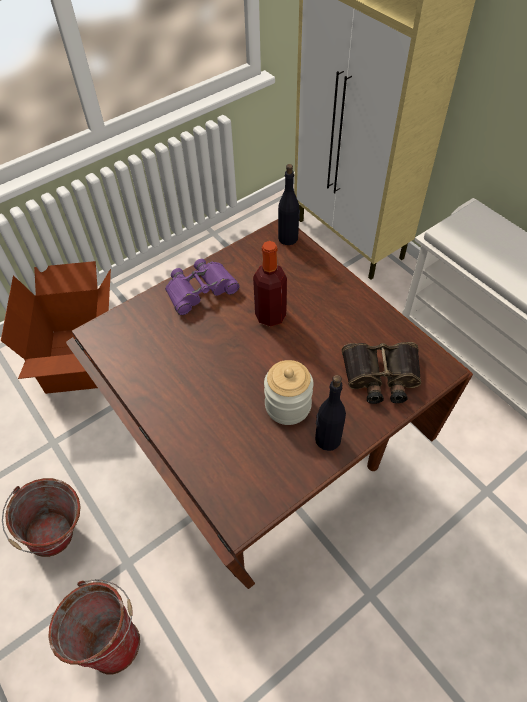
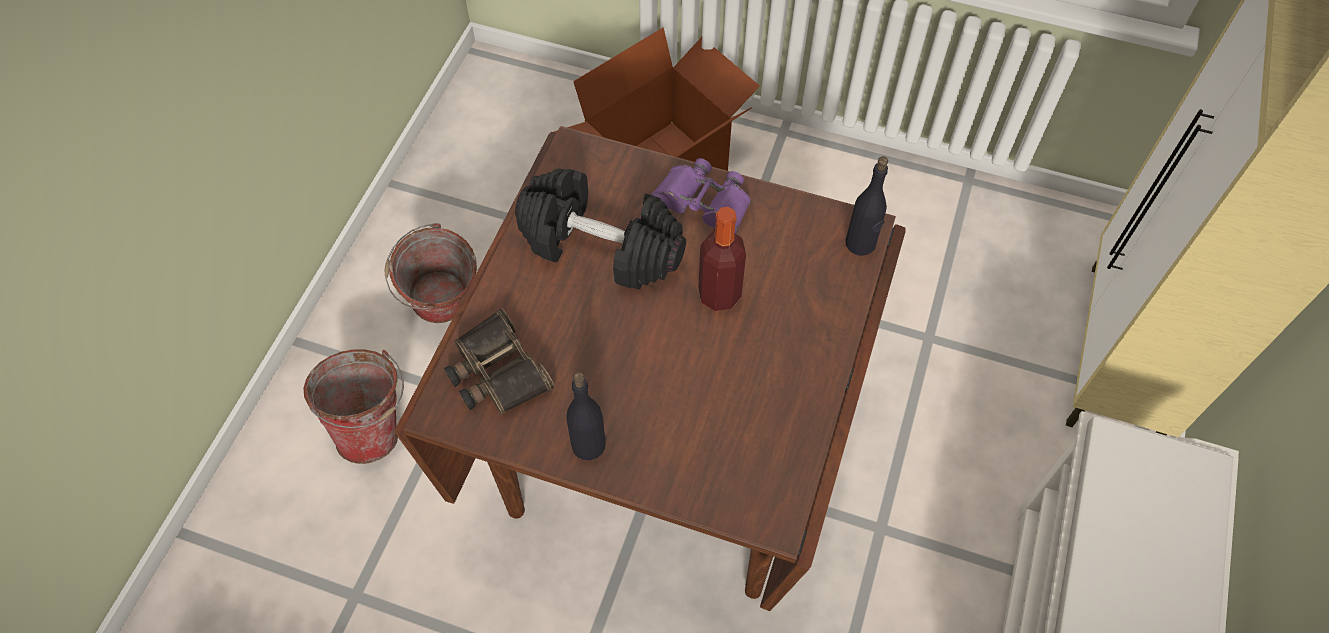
camera: 55 degrees right, 5 degrees up
(186, 355) = (602, 246): none -> black dumbbell
(288, 405) = (605, 382): jar -> none
(381, 376) = (715, 458): binoculars -> binoculars (496, 372)

